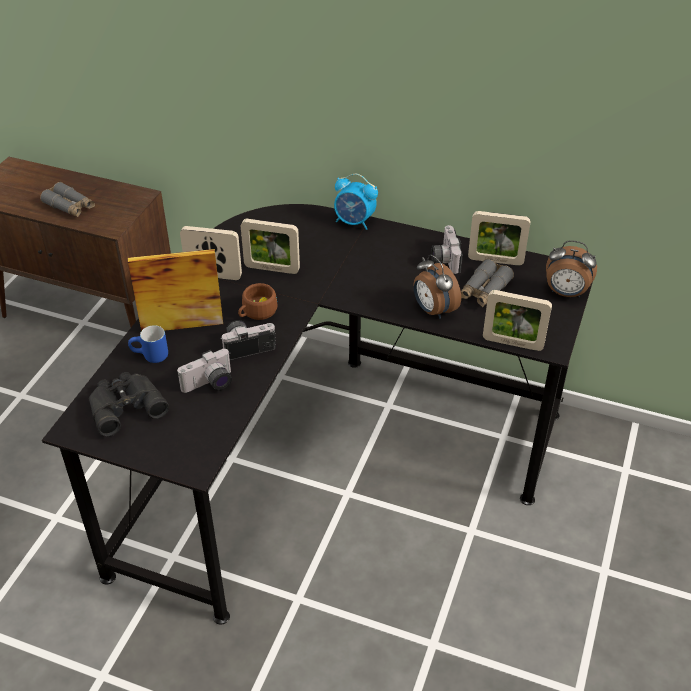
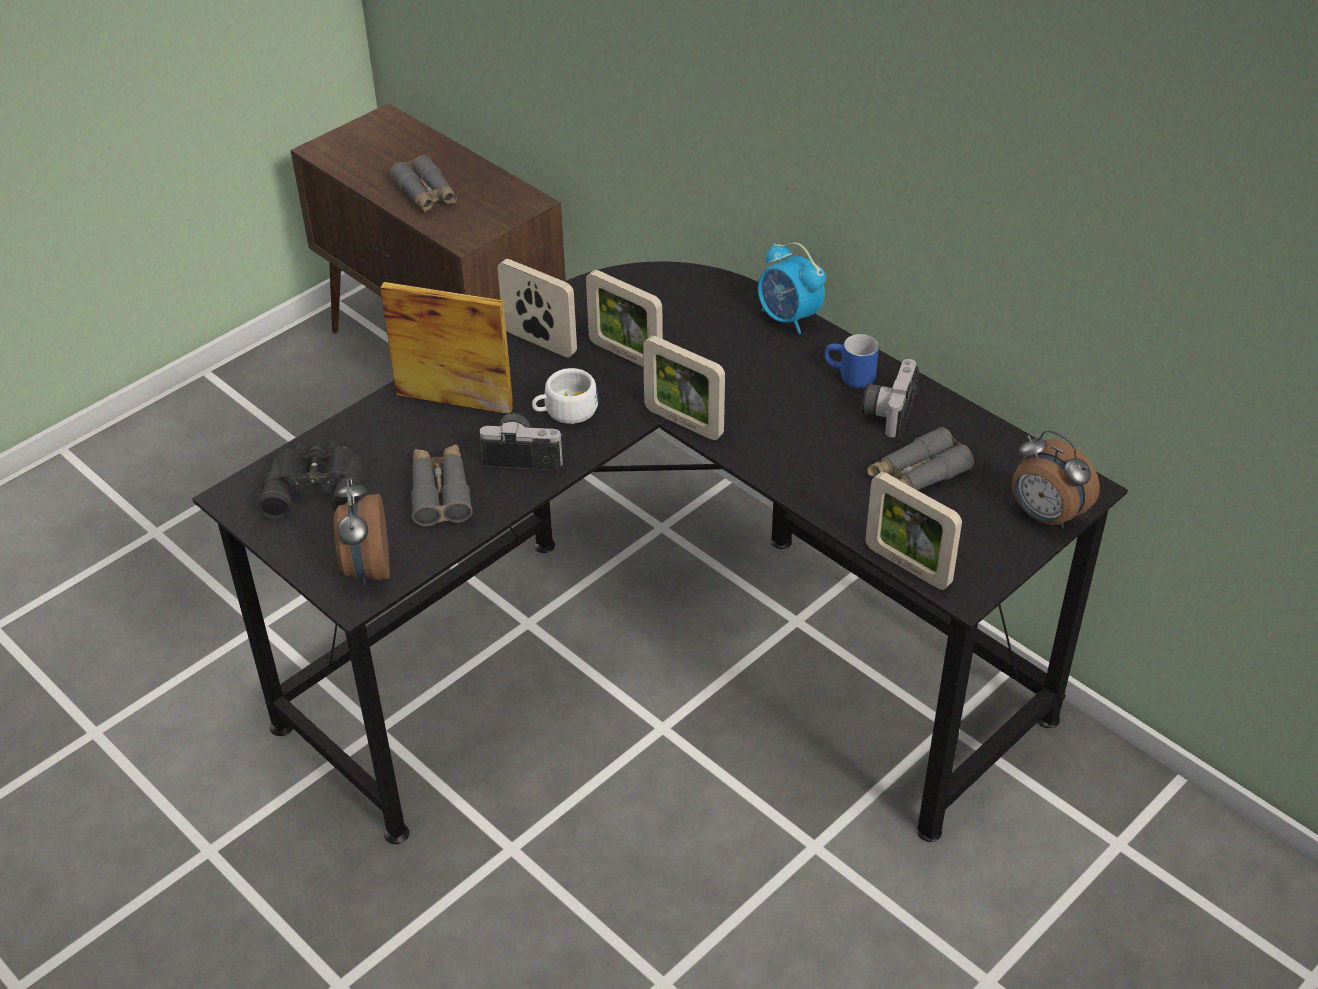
camera: 25 degrees right, 0 degrees up
(150, 357) = (387, 431): blue mug -> blue mug (849, 378)
(210, 385) = (440, 492): camera -> grey binoculars
(256, 312) = (565, 411): brown cup -> white cup
(433, 310) = (819, 482): alarm clock -> alarm clock (366, 568)
(495, 260) = (966, 435): picture frame -> picture frame (683, 422)

